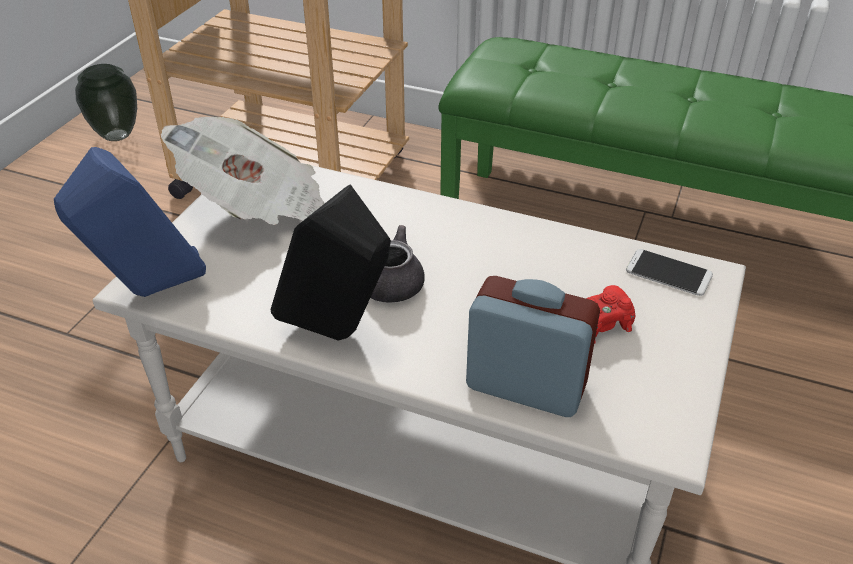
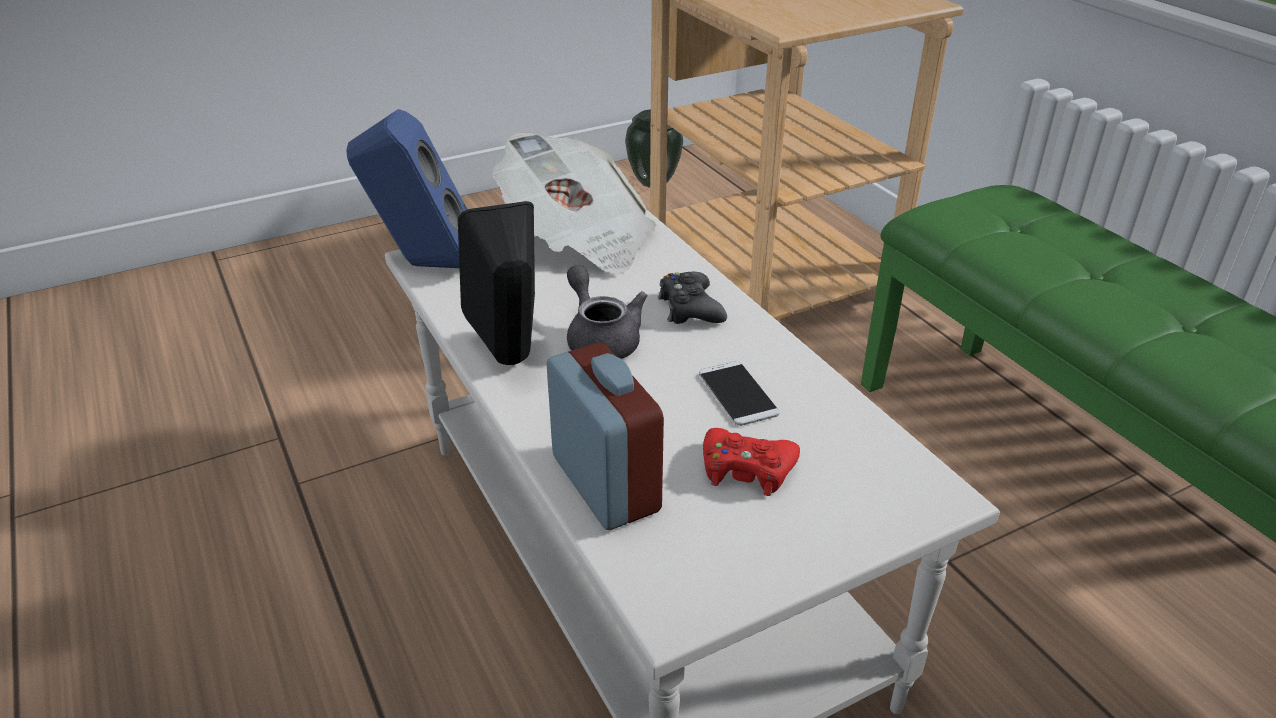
camera: 40 degrees right, 5 degrees down
(414, 224) = (690, 308): none -> black game controller
(668, 273) = (889, 470): phone -> phone (737, 394)

